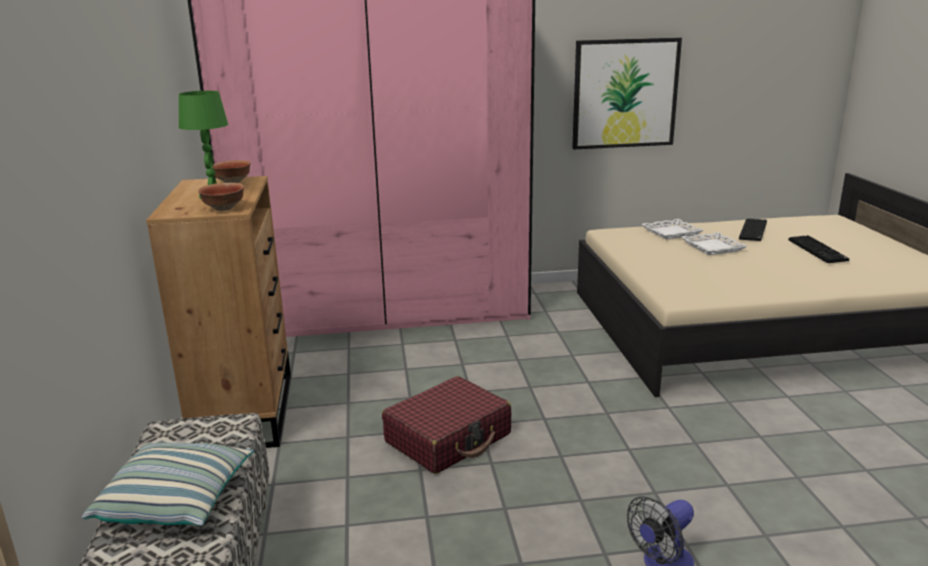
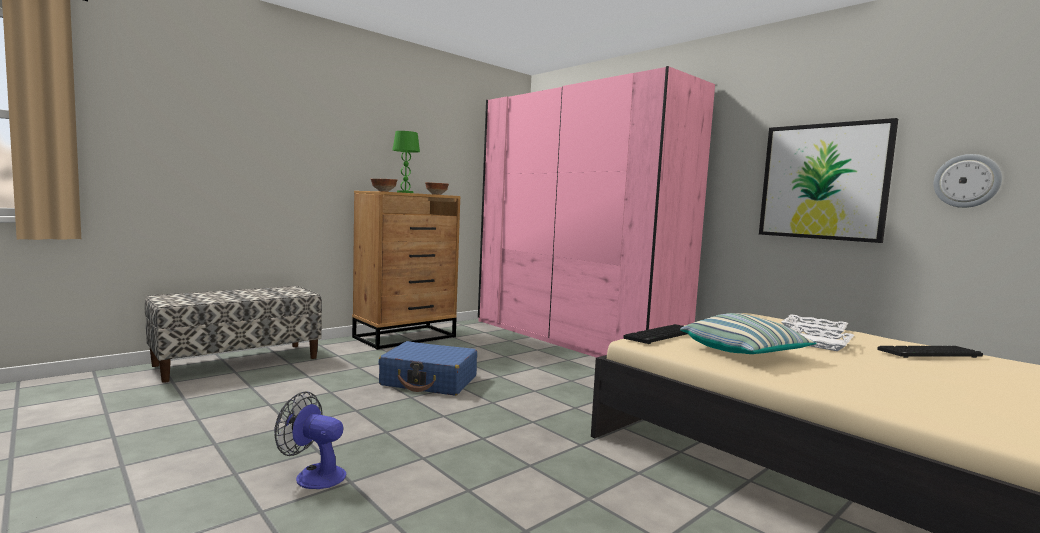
camera: 55 degrees right, 15 degrees down
(176, 501) = (223, 296): pillow -> pillow (744, 353)
(448, 438) = (429, 381): red suitcase -> blue suitcase
(722, 89) = (966, 181): none -> wall clock
(818, 250) = (963, 382): keyboard -> keyboard (662, 336)

